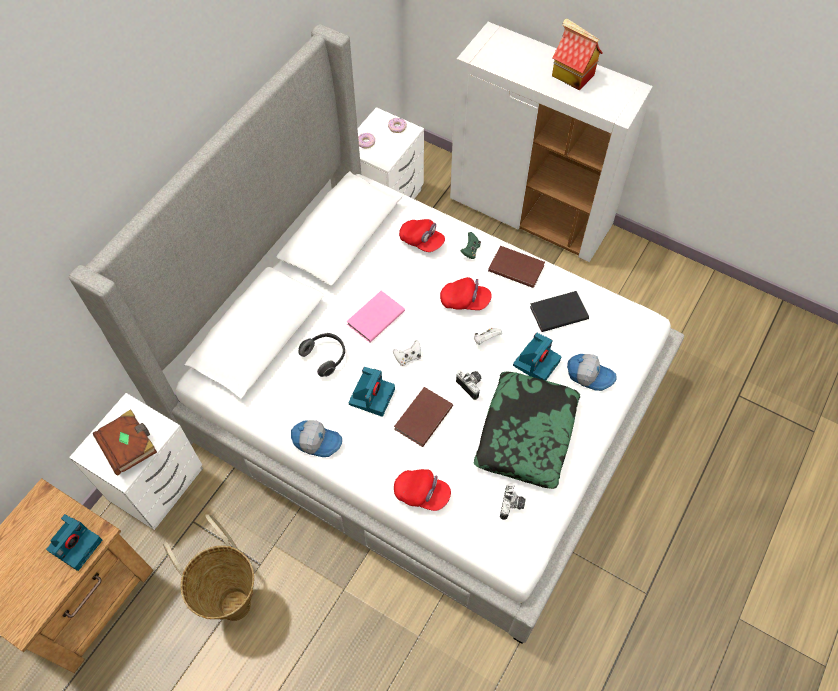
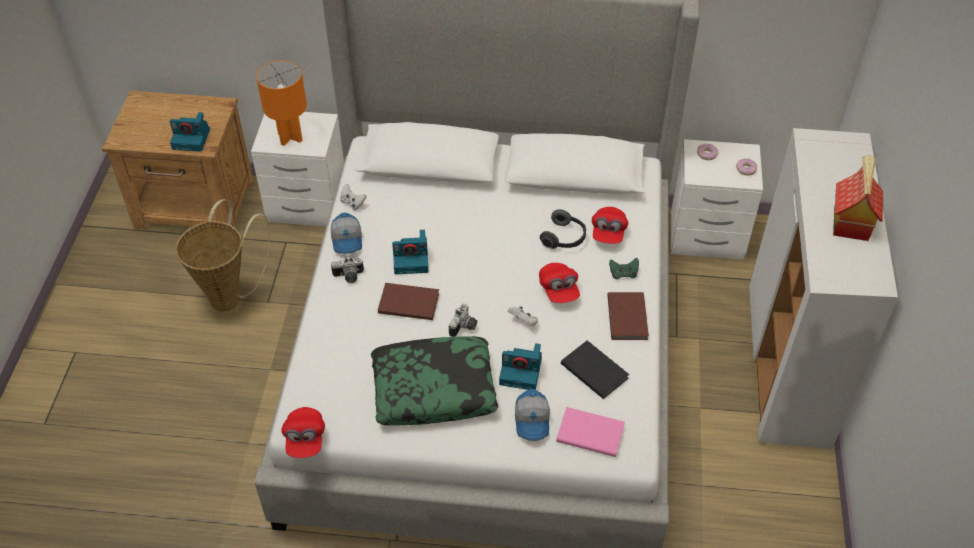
camera: 65 degrees right, 10 degrees down
(130, 447) = (290, 137): brown book -> orange table lamp
(325, 357) = (434, 213): headphones -> headphones (564, 238)
(374, 317) = (497, 230): pink book -> pink book (589, 432)
(408, 357) = (467, 270): white game controller -> white game controller (352, 203)
(421, 494) = (330, 330): red cap -> red cap (305, 439)
(512, 506) = (349, 401): camera -> camera (348, 277)

